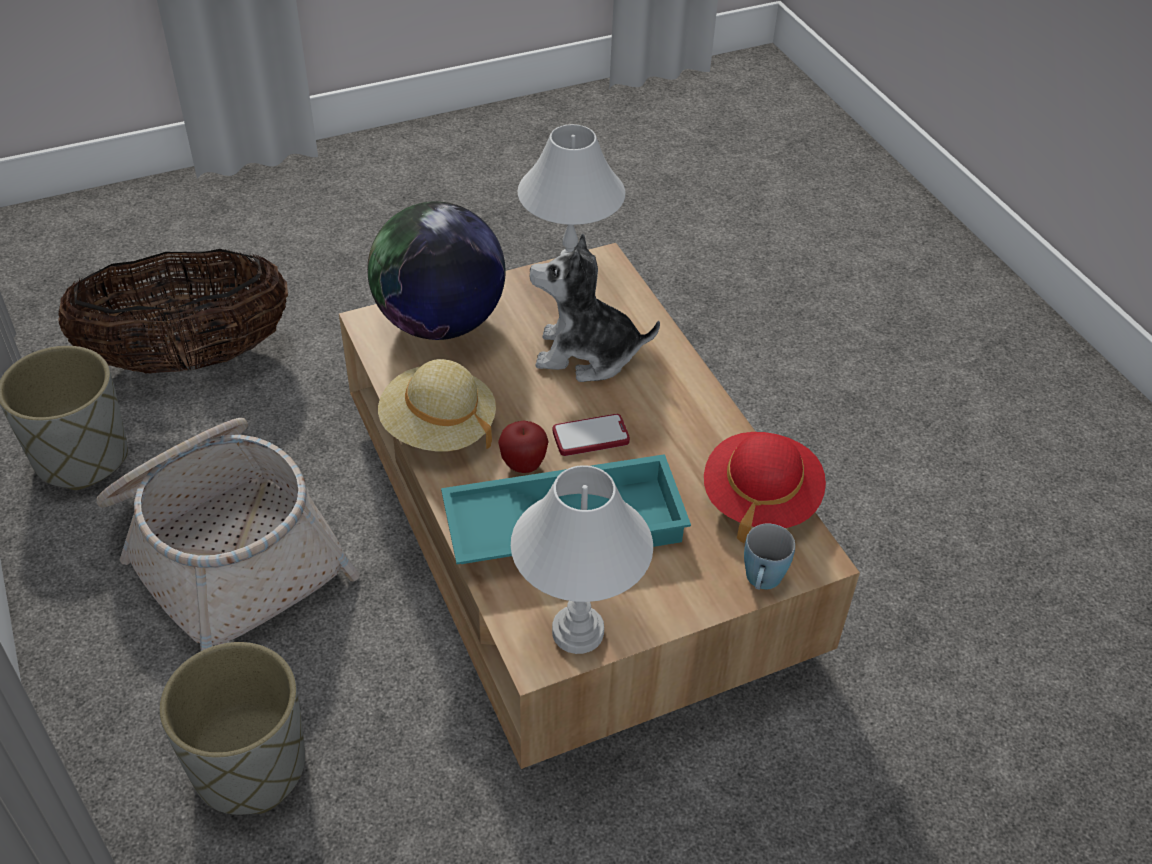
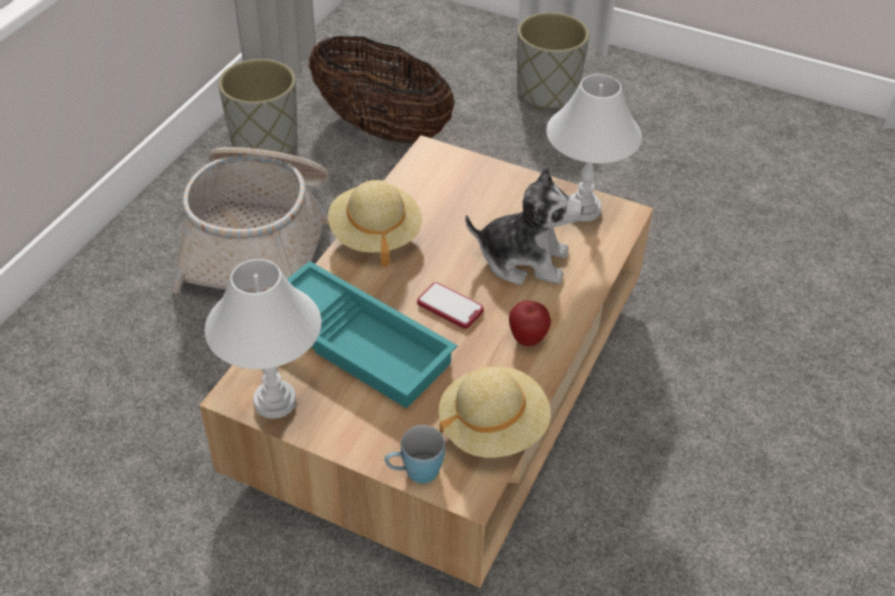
camera: 50 degrees right, 0 degrees up
(248, 767) = (126, 354): grey planter -> grey planter (546, 92)
(440, 323) = (466, 179): globe -> none
(523, 465) = (387, 291): apple -> apple (527, 339)
(586, 354) = (523, 260): plush toy -> plush toy turned 135 degrees clockwise
(760, 499) = (492, 427): red hat -> beige hat

